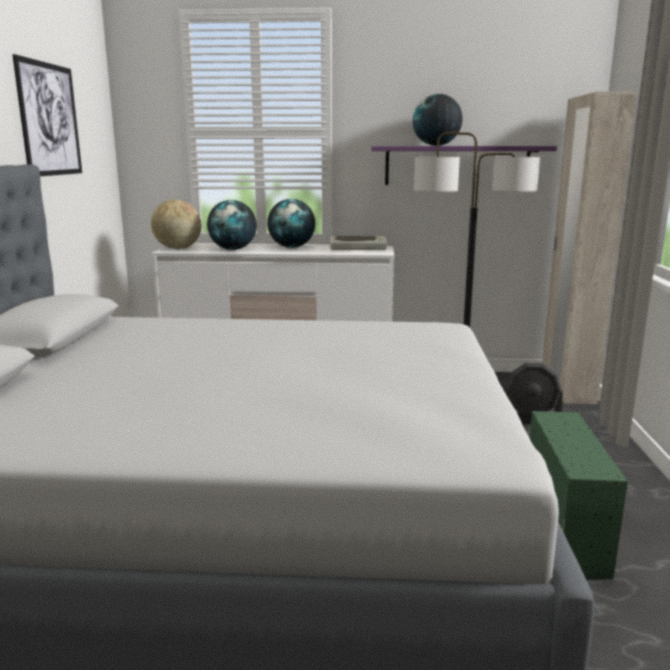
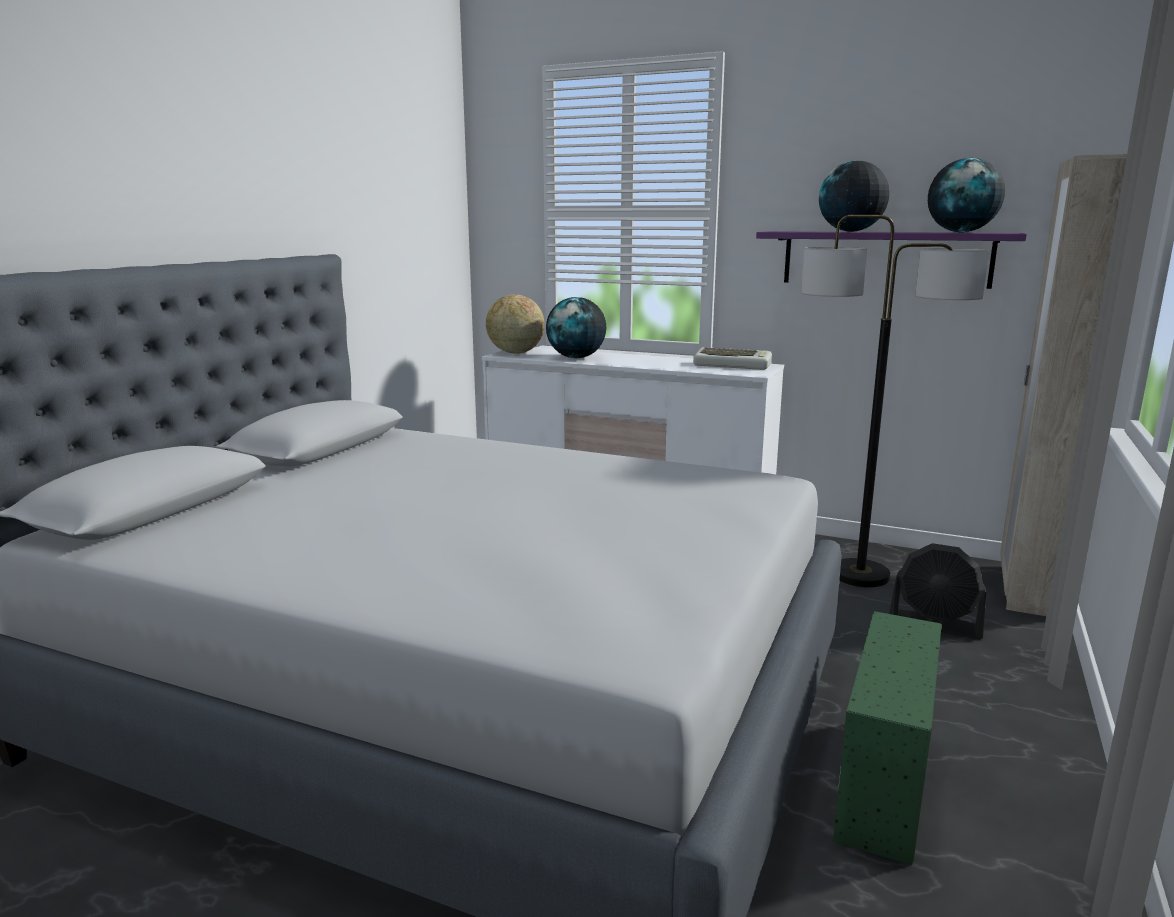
camera: 20 degrees right, 0 degrees up
(49, 119) = (372, 202): picture -> none
(292, 247) = (650, 359): globe -> globe (961, 232)

